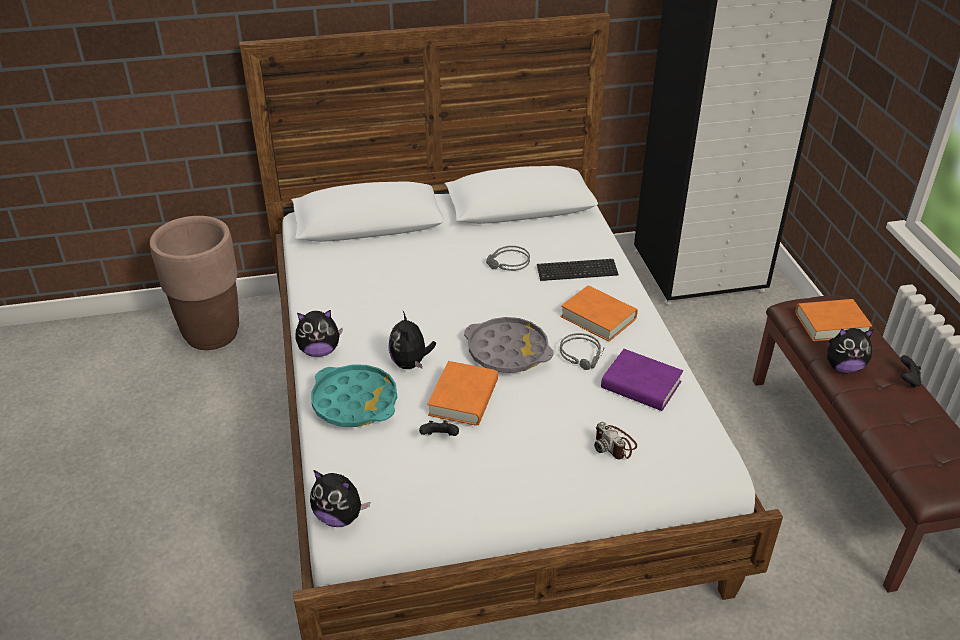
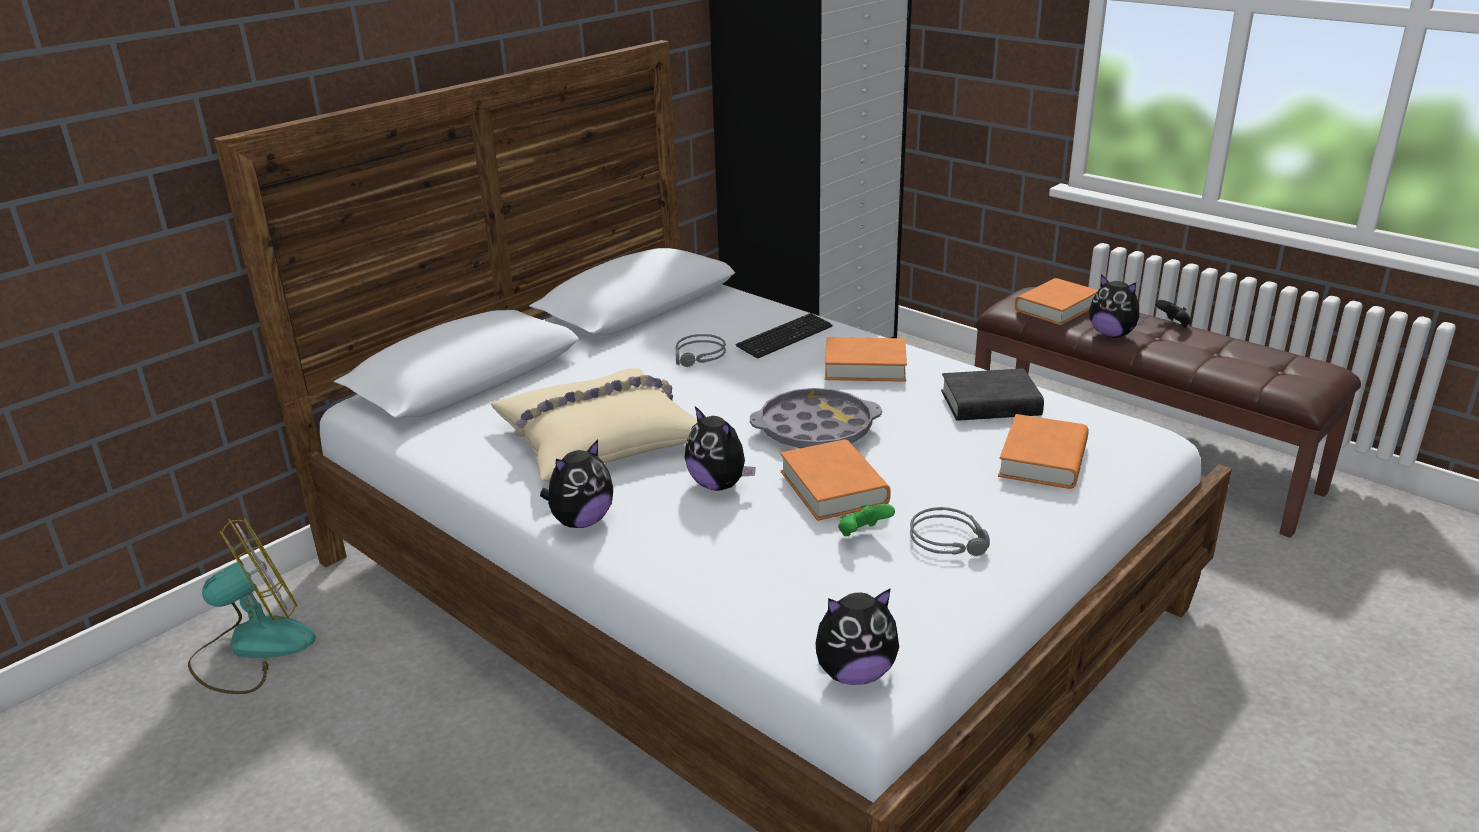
camera: 35 degrees left, 10 degrees down
(212, 334) = (252, 648): brown planter -> fan
(355, 402) = (708, 548): turquoise tray -> none
(387, 299) = (598, 438): none -> beige pillow
(440, 438) = (862, 534): black game controller -> green game controller
(583, 355) = (897, 402): grey headphones -> grey headphones (951, 539)
(615, 444) = (1043, 460): camera -> orange book
(641, 385) = (990, 404): purple book -> black book
(843, 367) = (1112, 334): plush toy -> plush toy turned 75 degrees clockwise

